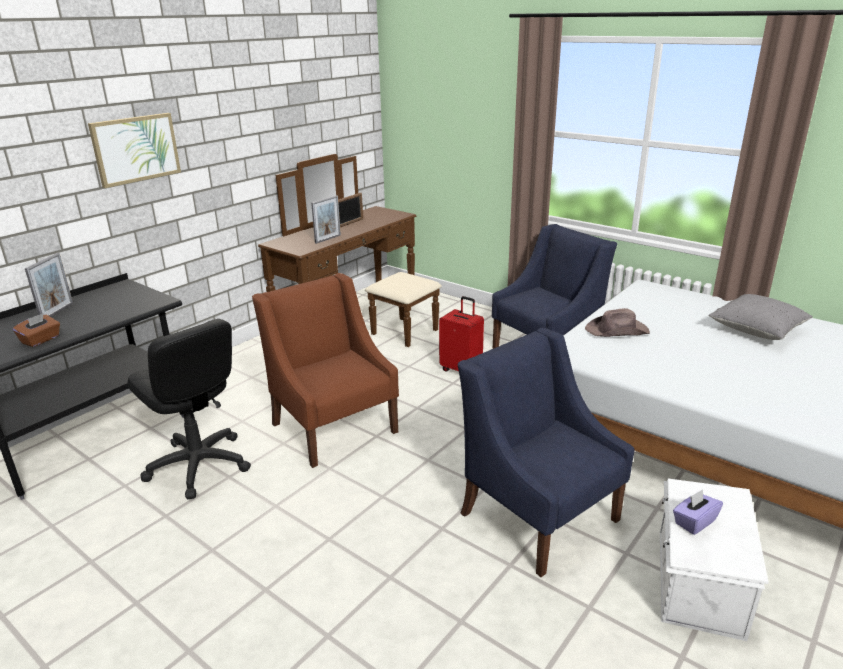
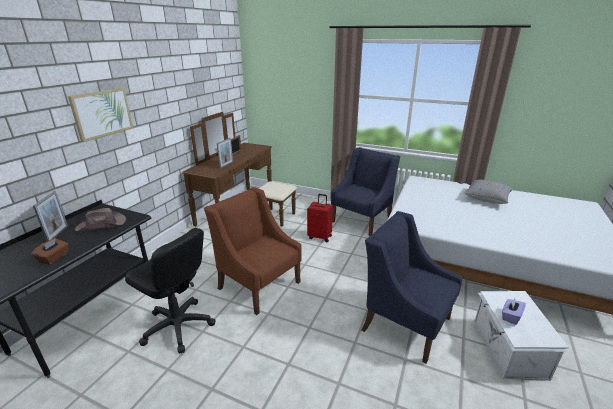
camera: 15 degrees left, 0 degrees up
(617, 331) = (418, 206): brown hat -> brown hat (102, 224)

